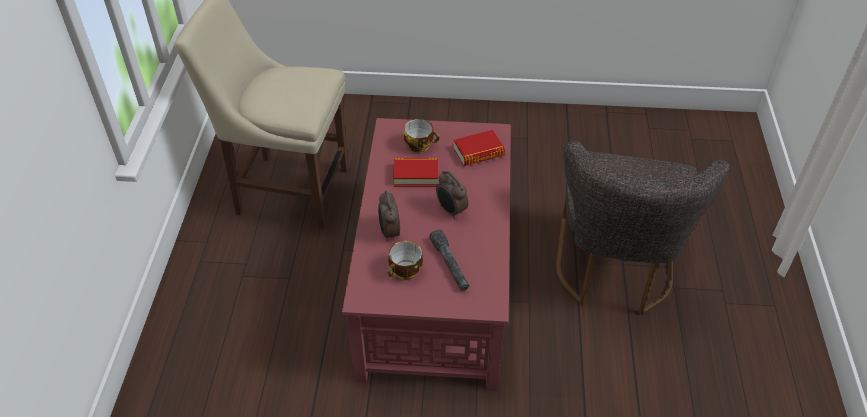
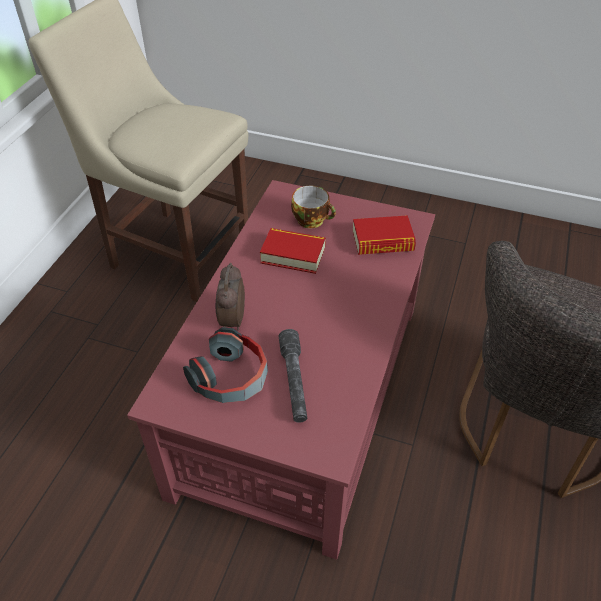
camera: 15 degrees right, 0 degrees up
(405, 272) = (231, 378): cup -> headphones
(451, 211) = (321, 308): alarm clock -> none

